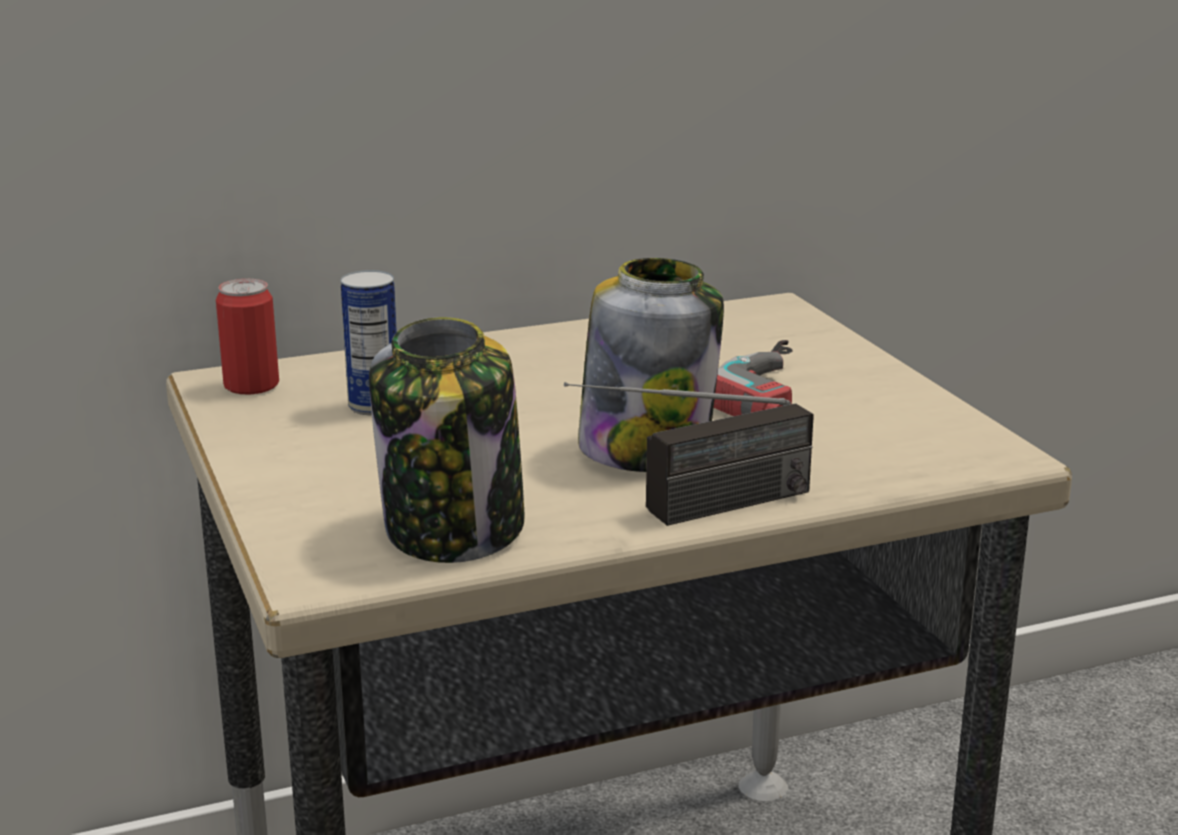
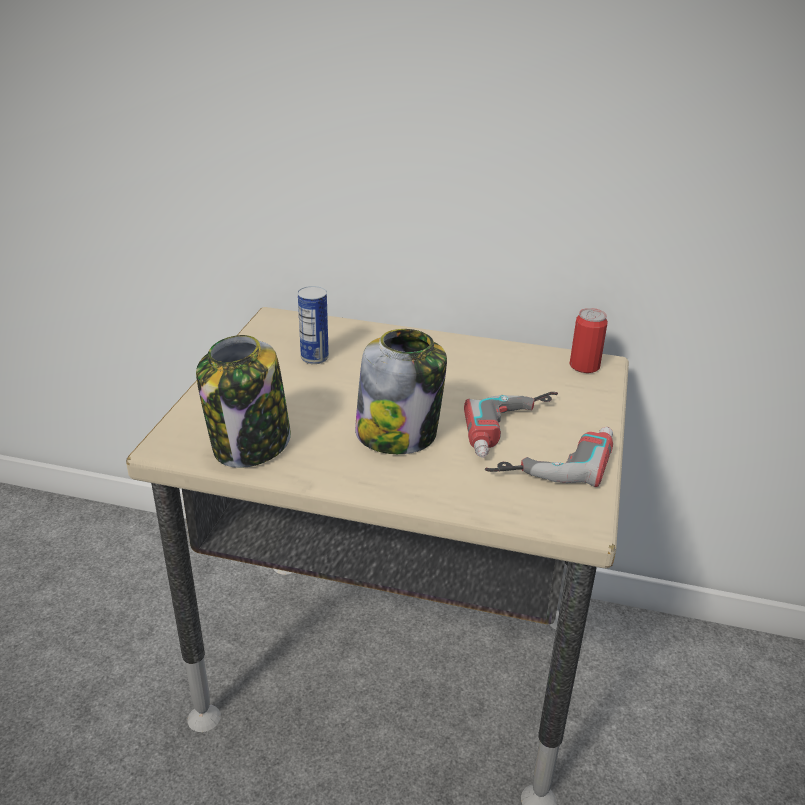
camera: 35 degrees right, 10 degrees up
(251, 385) = (282, 326): can -> can (584, 366)
(691, 512) = (365, 483): radio -> none
(874, 411) = (552, 458): none -> power drill

